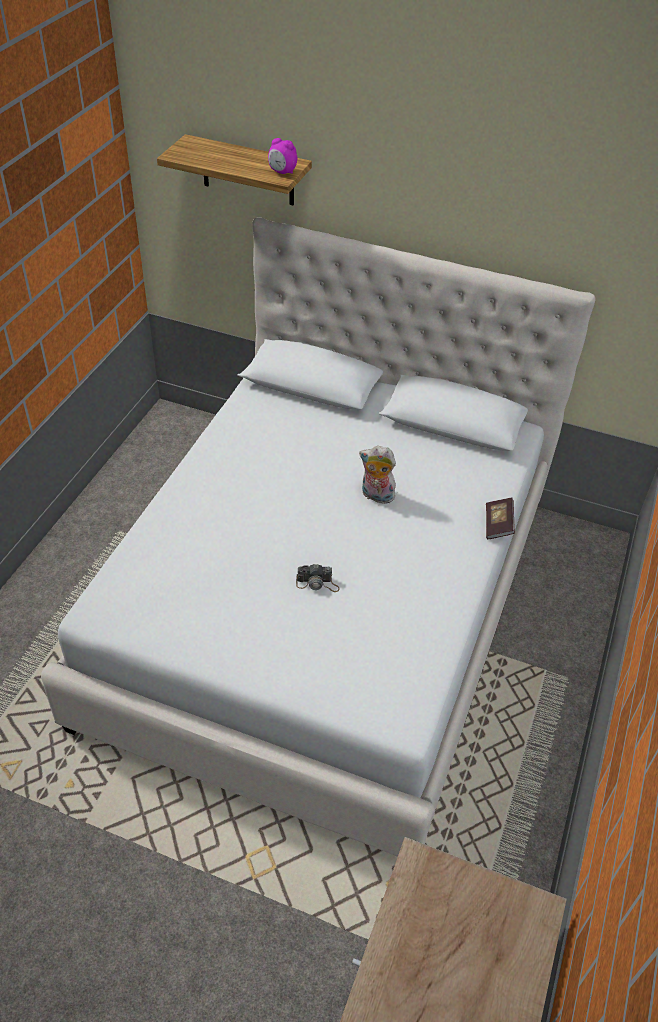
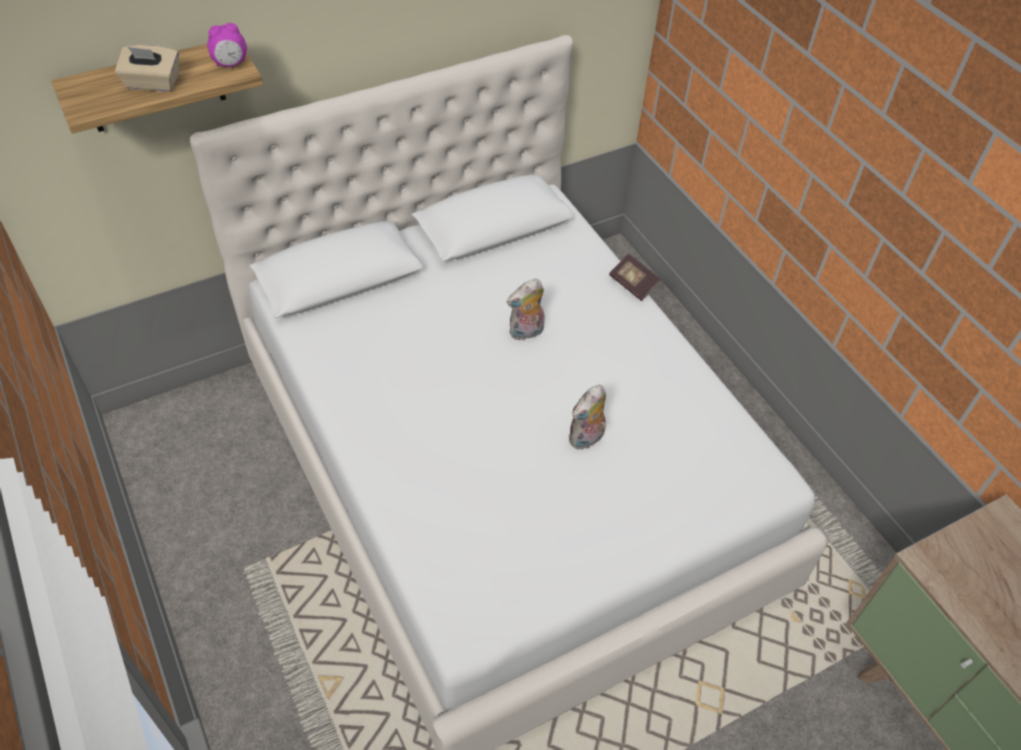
camera: 50 degrees left, 5 degrees up
(227, 160) = (153, 83): none -> beige tissue box
(317, 583) = (586, 439): camera -> plush toy

